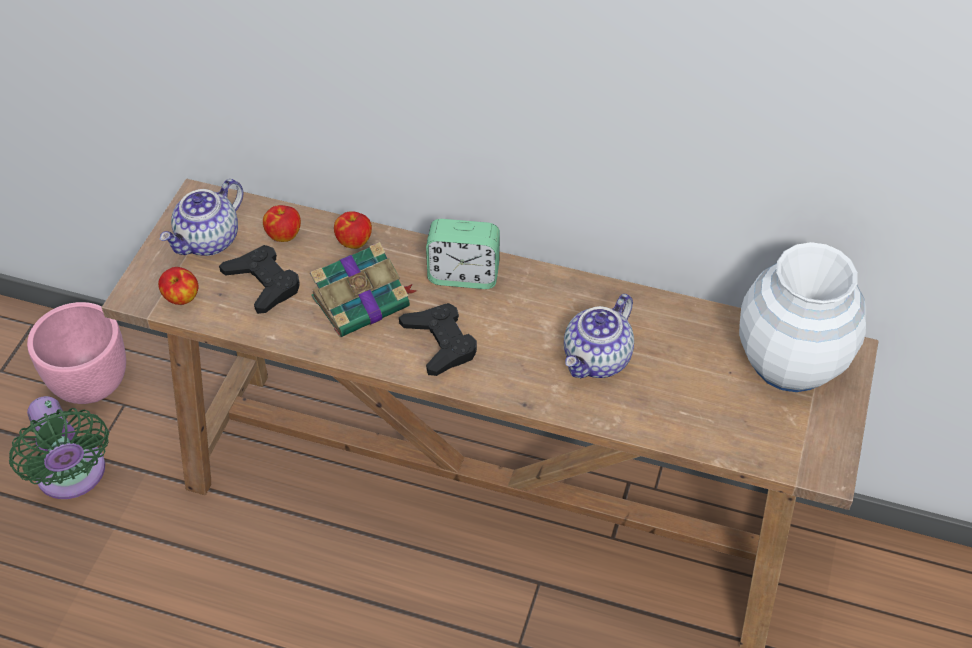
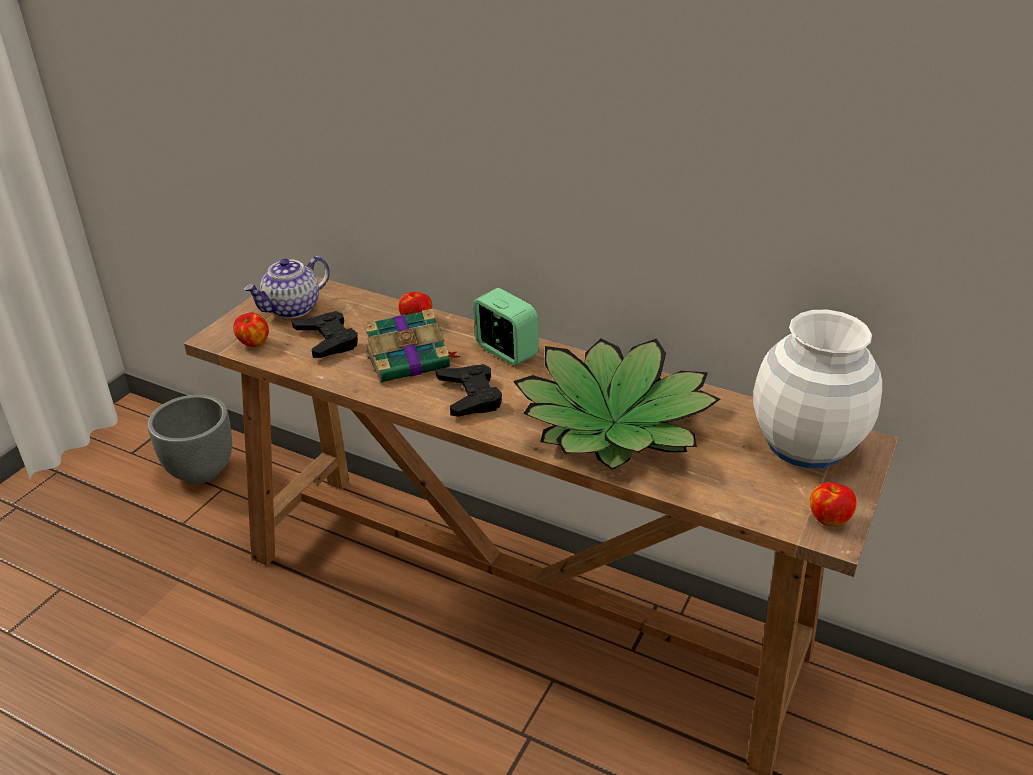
camera: 10 degrees right, 15 degrees down
(73, 476) = (160, 537): green fan -> none
(91, 386) = (200, 472): pink planter -> grey planter
(284, 234) = (357, 311): apple -> apple (828, 518)
(463, 275) = (506, 351): alarm clock -> alarm clock turned 150 degrees counterclockwise
(597, 360) = (614, 423): teapot -> potted plant

